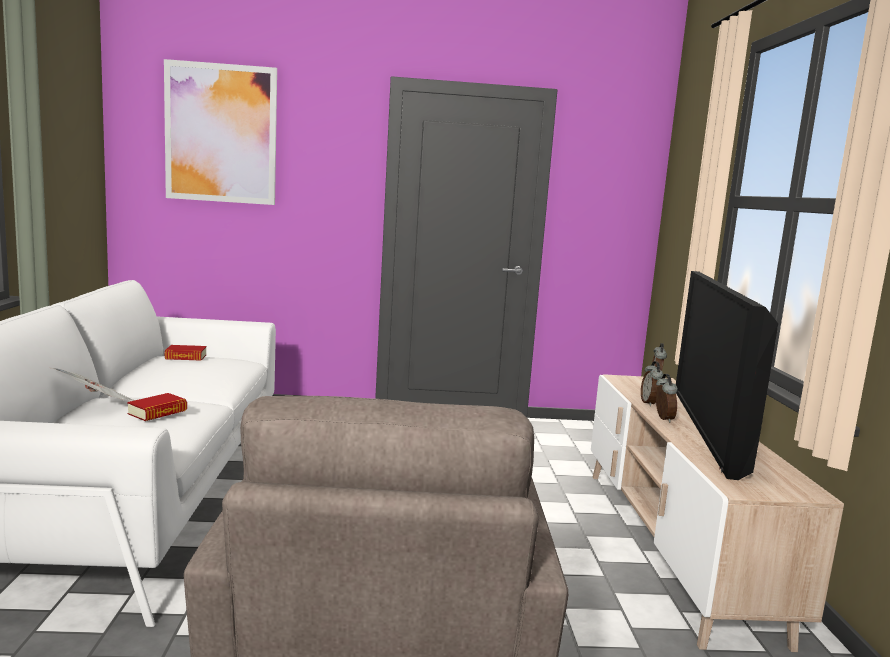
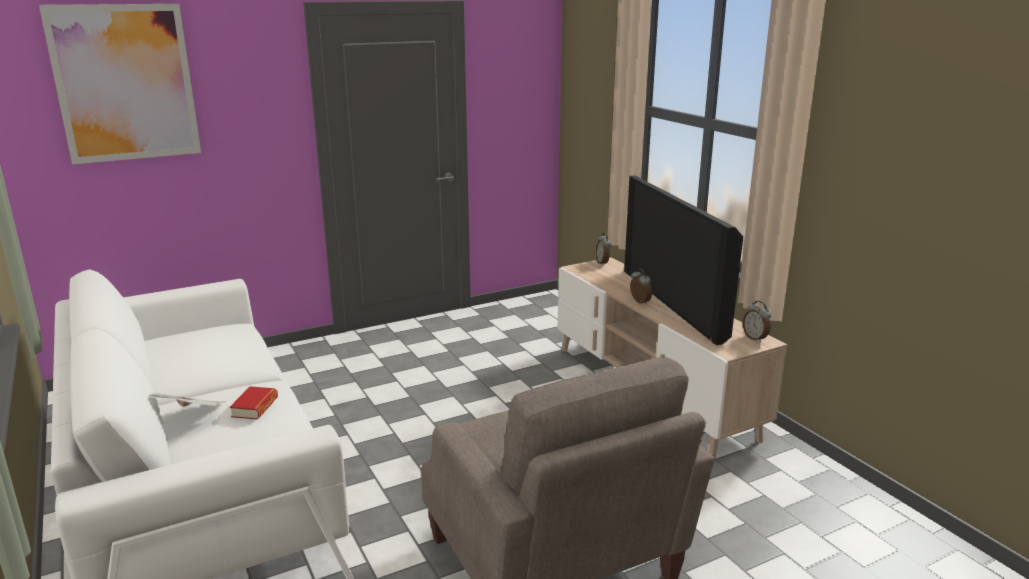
camera: 25 degrees left, 10 degrees up
(185, 357) = (186, 338): book -> none
(649, 403) = (618, 289): alarm clock -> alarm clock (755, 338)

